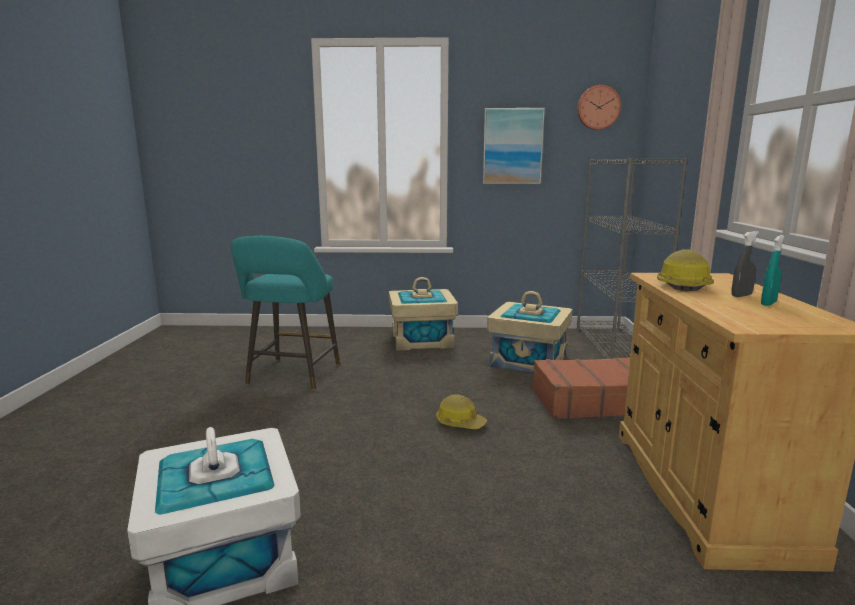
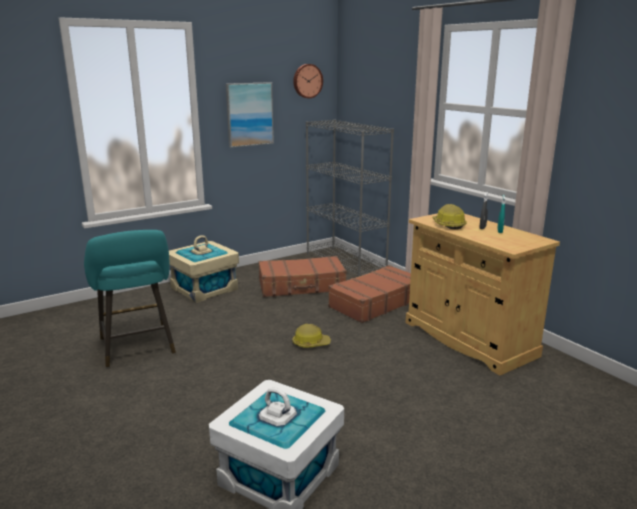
camera: 35 degrees left, 5 degrees up
(528, 360) = (302, 286): beige storage box -> brown suitcase

